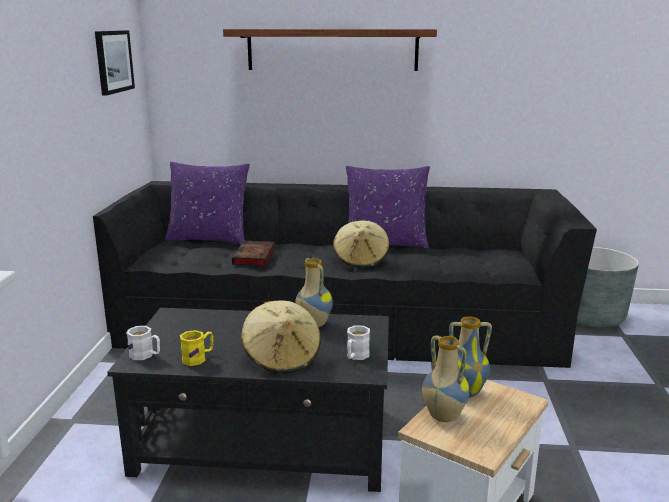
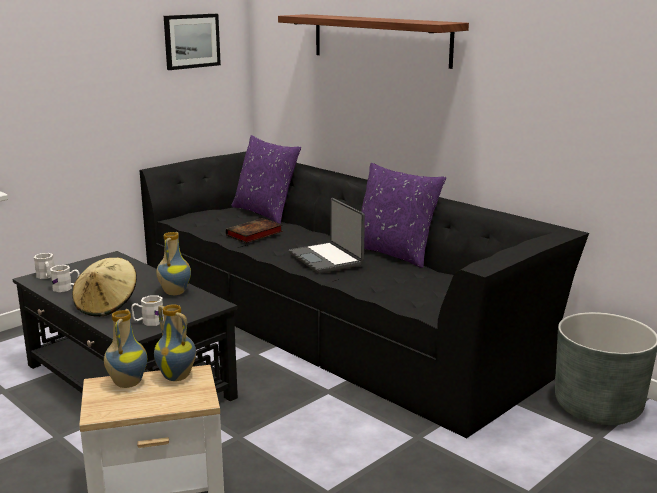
camera: 40 degrees right, 0 degrees up
(198, 358) = (66, 288): yellow mug -> white mug
(361, 260) = (327, 259): beige hat -> laptop

